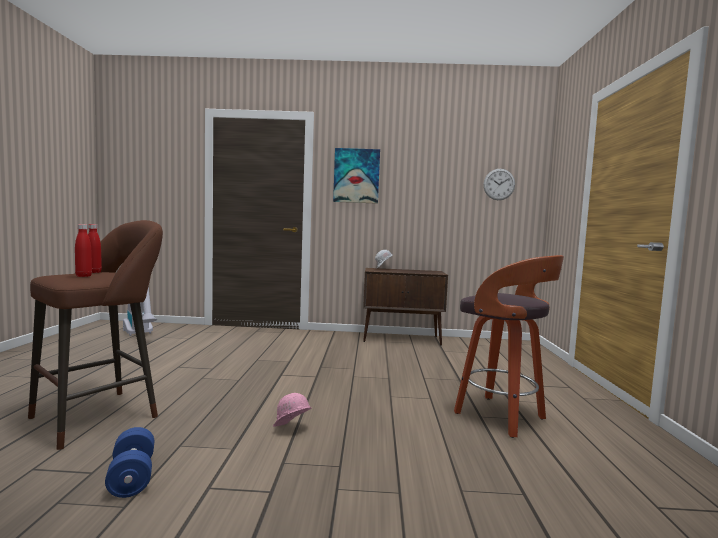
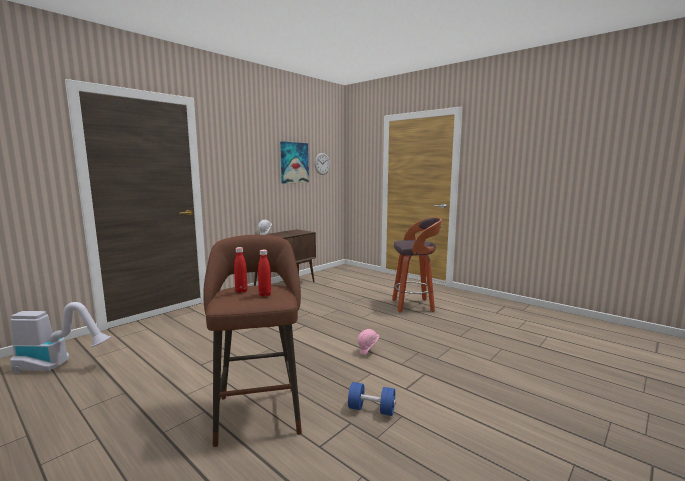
camera: 50 degrees left, 5 degrees up
(356, 176) = (235, 159): picture -> picture (294, 162)

